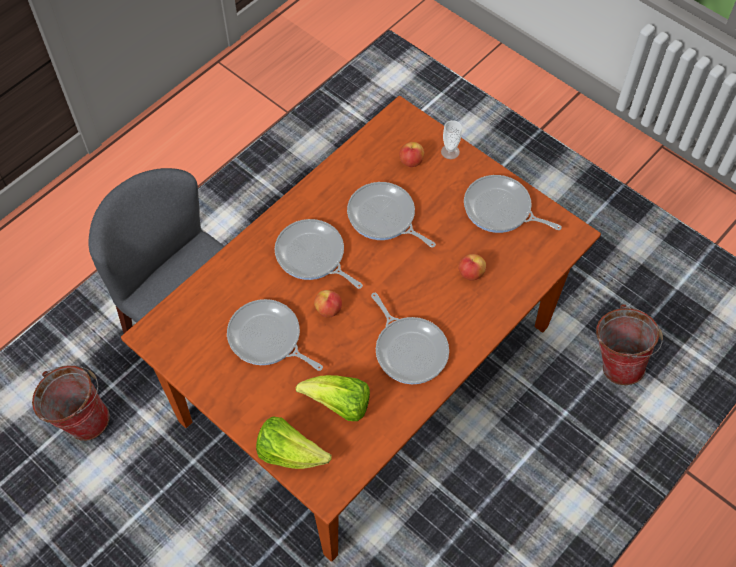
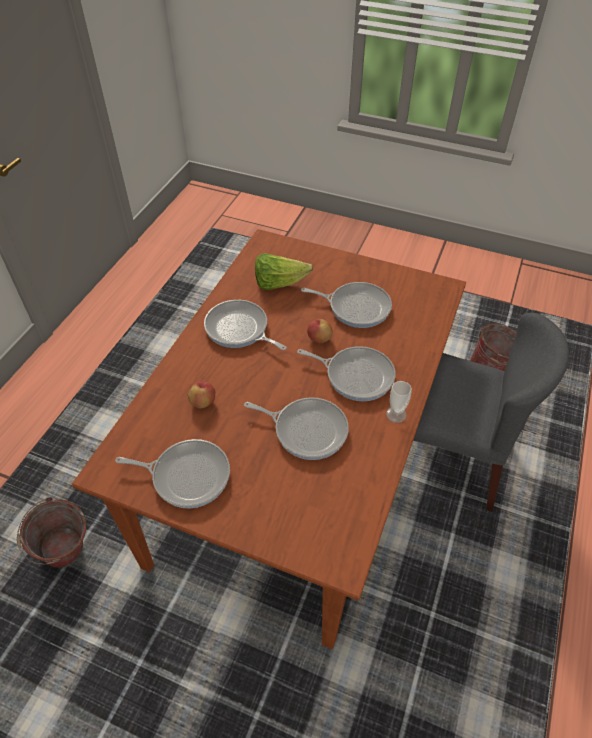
camera: 160 degrees right, 10 degrees down
(290, 453) = (300, 251): lettuce -> none
(411, 162) = (304, 502): apple -> none
(450, 152) = (264, 530): cup -> cup (396, 414)

